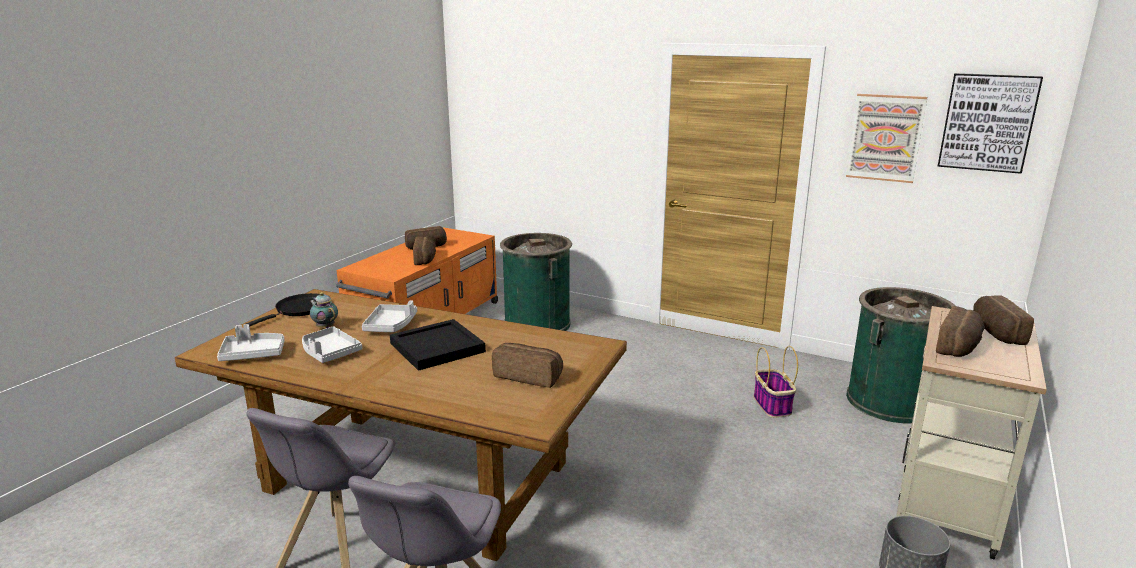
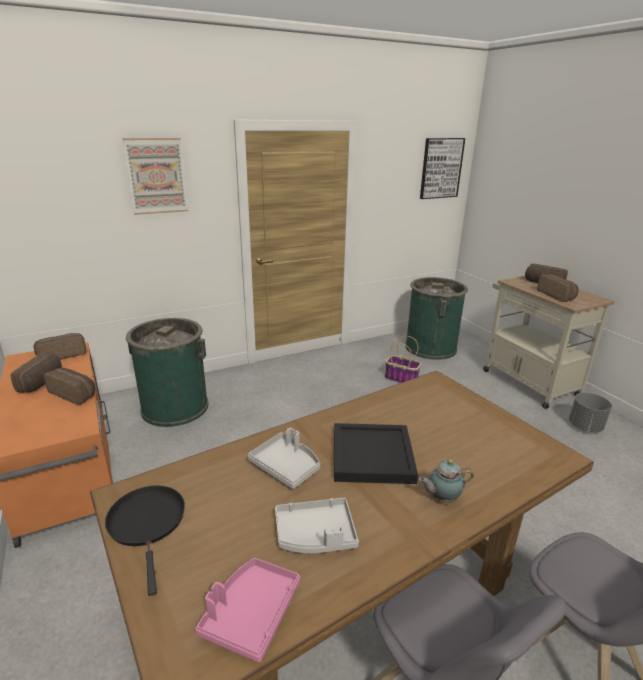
camera: 55 degrees left, 5 degrees up
(253, 354) = (250, 613): grey tray -> pink tray
(325, 327) = (233, 516): teapot -> teapot (442, 499)
(528, 376) = (471, 430): bread -> bread (62, 355)
(885, 138) = (393, 184): picture -> picture (156, 176)

